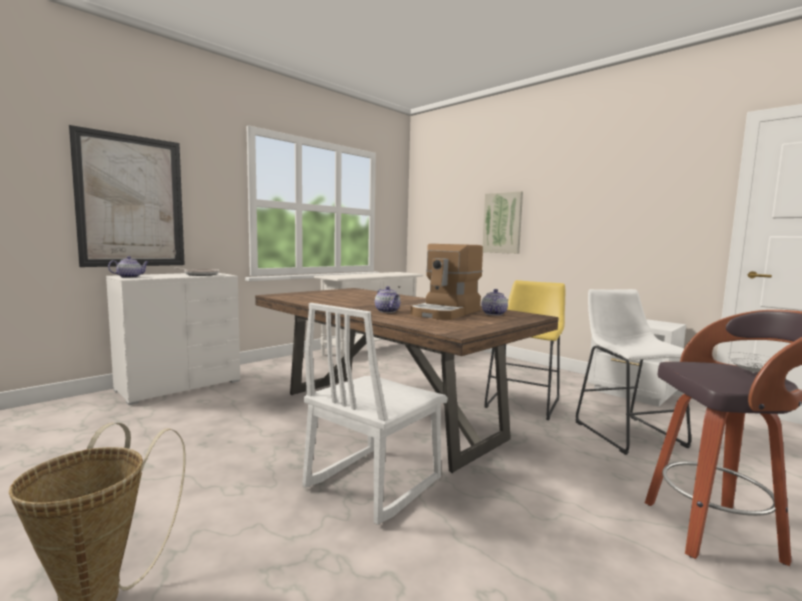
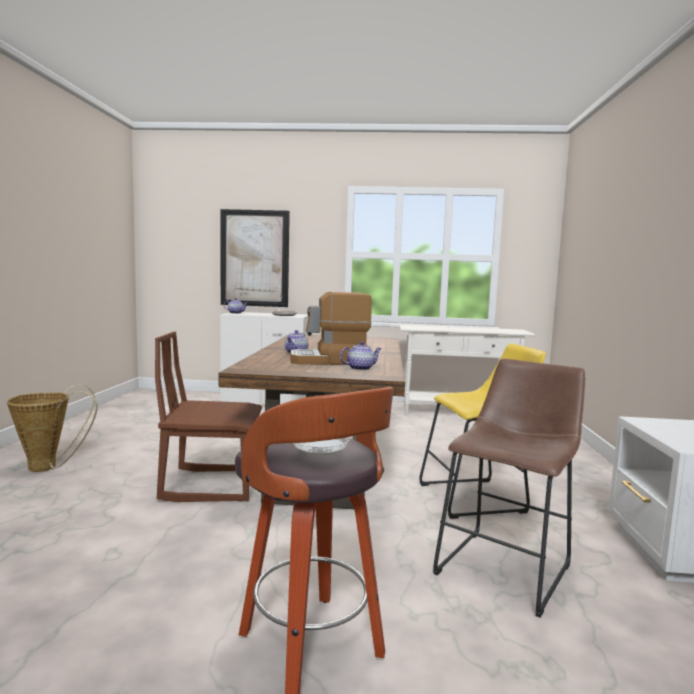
camera: 50 degrees right, 0 degrees up
(372, 483) = (211, 484): white chair -> brown chair
(502, 223) = (619, 268): picture -> none
(625, 431) = (507, 566): white stool -> brown stool

